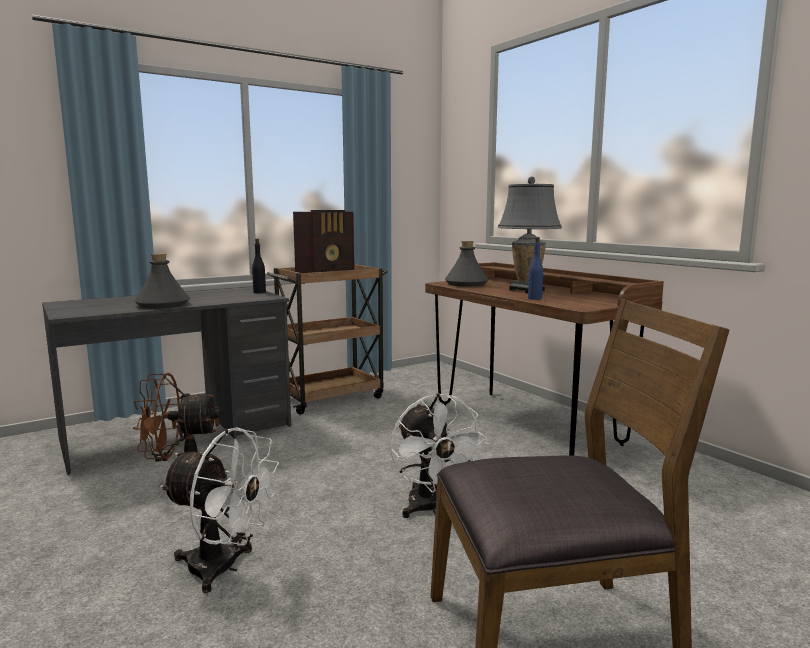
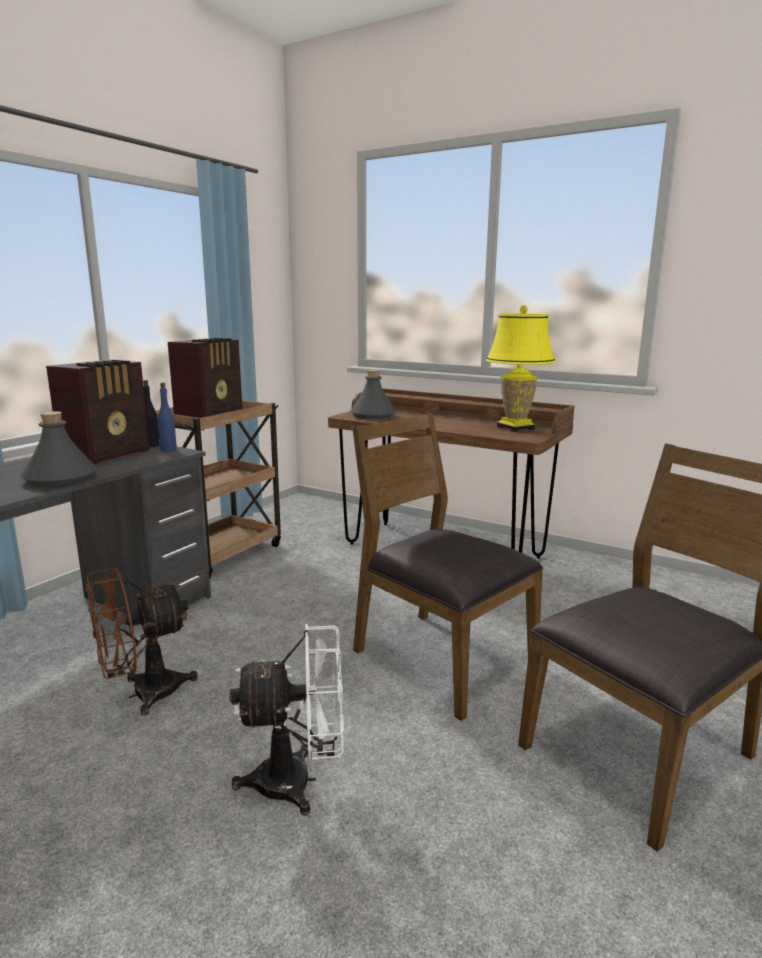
camera: 25 degrees left, 5 degrees up
(220, 295) = (108, 454): none -> radio
(431, 509) = (440, 658): white fan -> brown chair
(527, 290) = (444, 420): grey table lamp -> none
(534, 298) = (470, 430): blue bottle -> blue bottle (168, 449)
(586, 300) = (516, 428): none -> yellow table lamp

